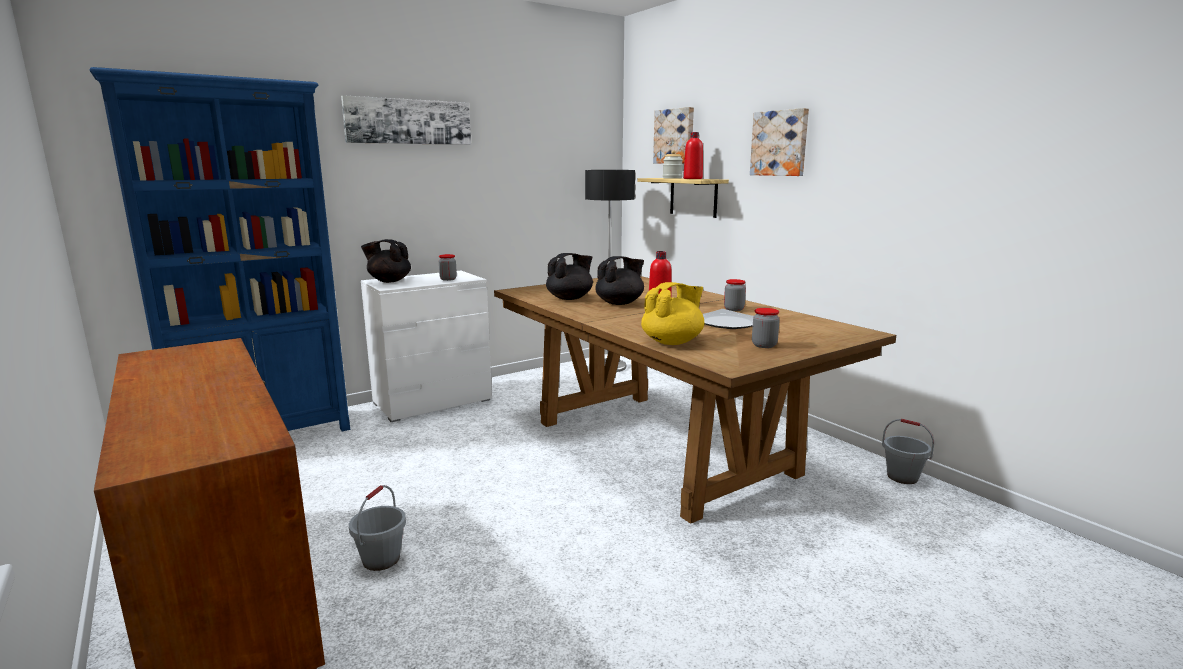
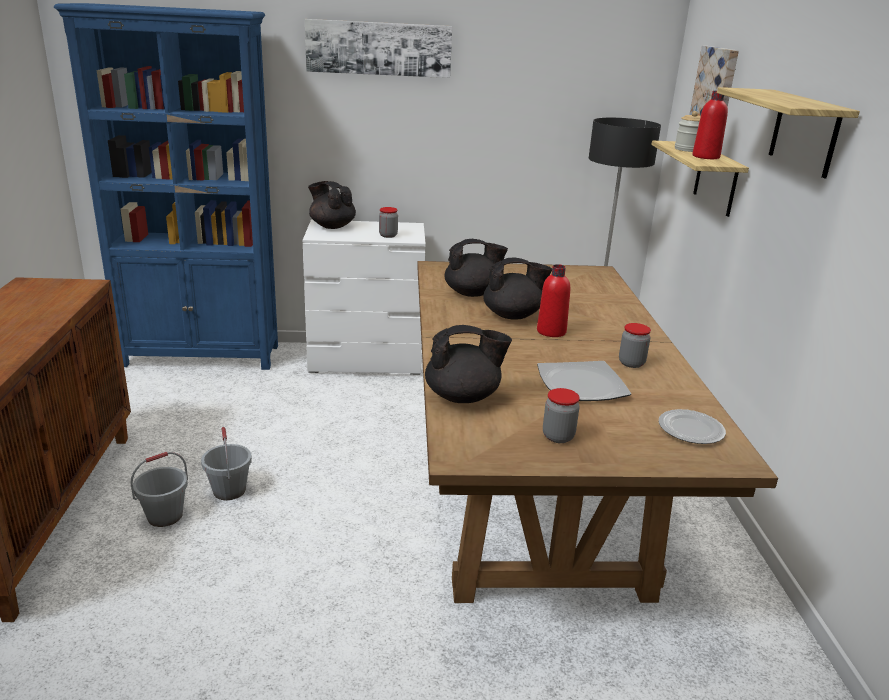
camera: 30 degrees right, 10 degrees up
(673, 342) = (463, 397): yellow teapot -> black teapot
(780, 143) = (804, 133): picture -> shelf
(822, 327) = (691, 430): none -> plate
(902, 477) = (795, 663): grey bucket -> grey bucket (230, 490)

